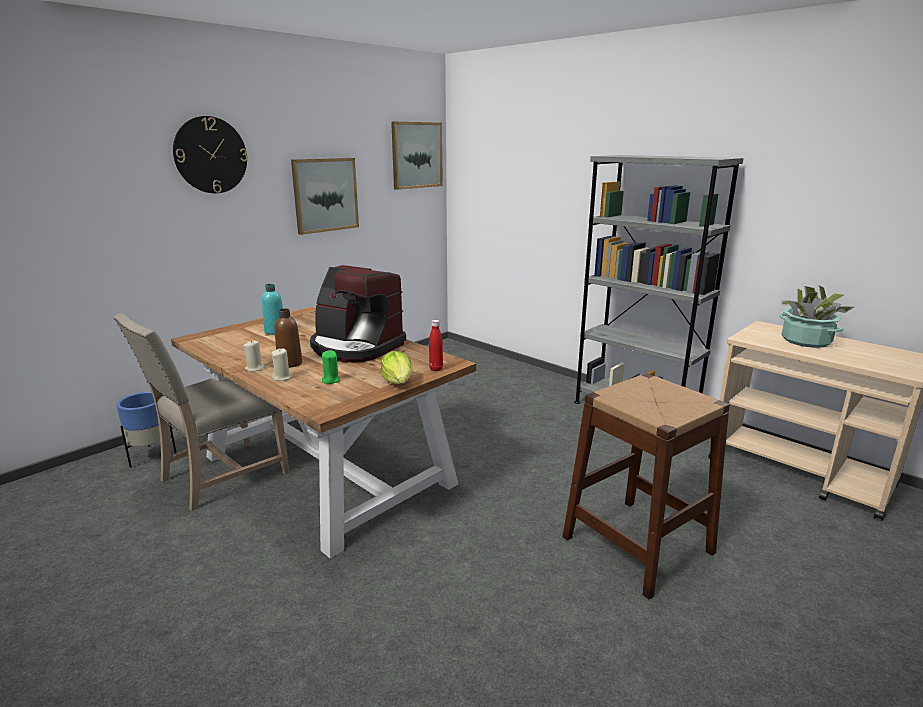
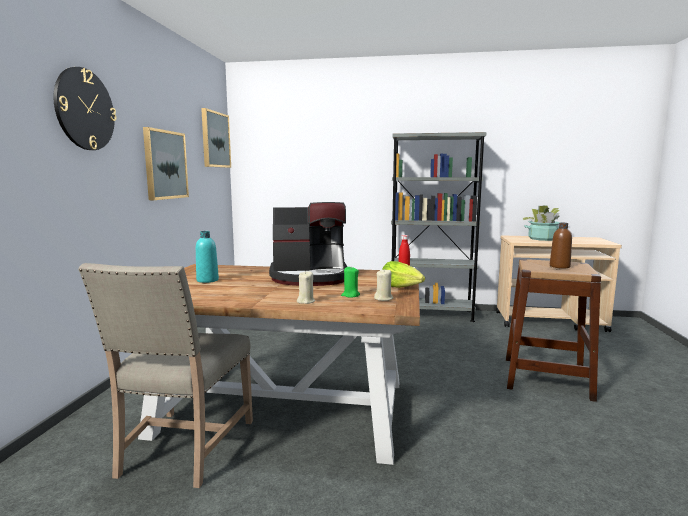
camera: 35 degrees left, 10 degrees down
(152, 456) = (62, 462): blue planter -> none
(255, 368) = (263, 301): beige candle -> beige candle (383, 298)
(290, 363) = (285, 293): brown bottle -> brown bottle (559, 266)

